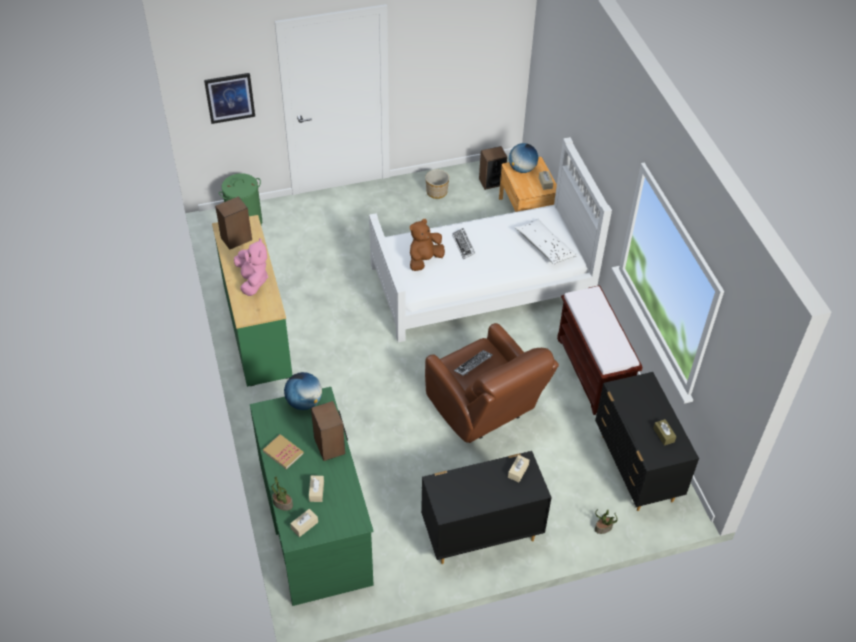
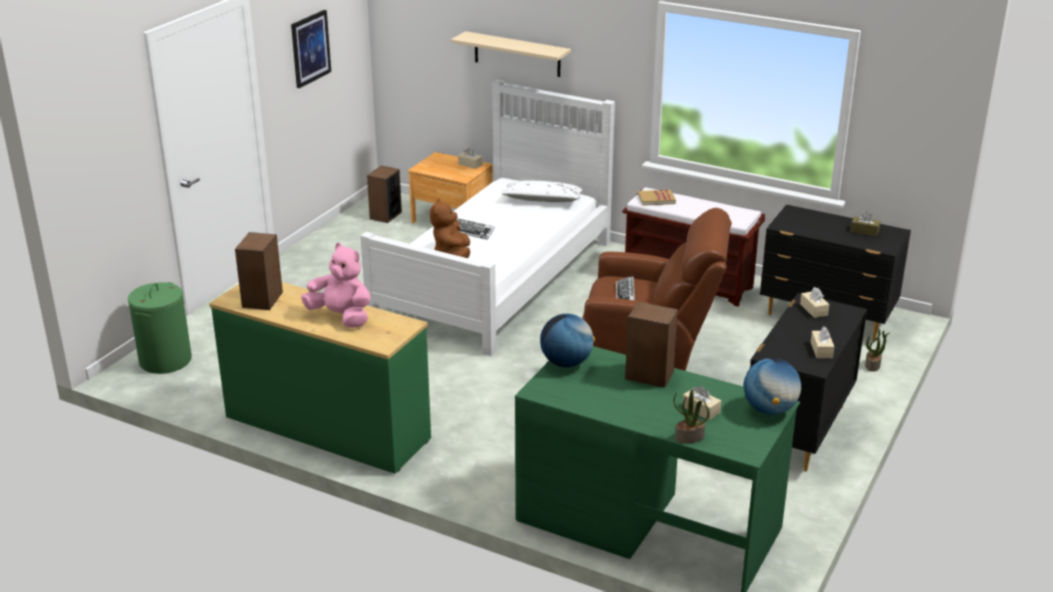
camera: 45 degrees left, 20 degrees down
(230, 98) = (108, 167): picture -> picture (310, 48)
(283, 452) = (617, 405): book -> book (656, 199)
(304, 525) = (738, 437): beige tissue box -> beige tissue box (821, 350)
(436, 192) = (344, 245): planter -> none
(522, 169) = (433, 165): globe -> globe (769, 410)
(581, 129) = (517, 54): none -> beige shelf

